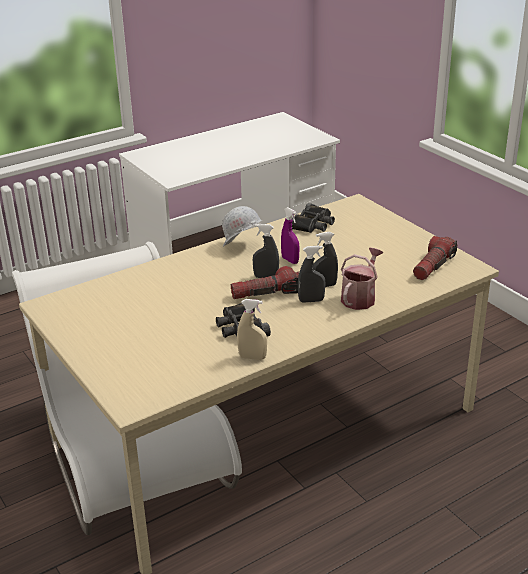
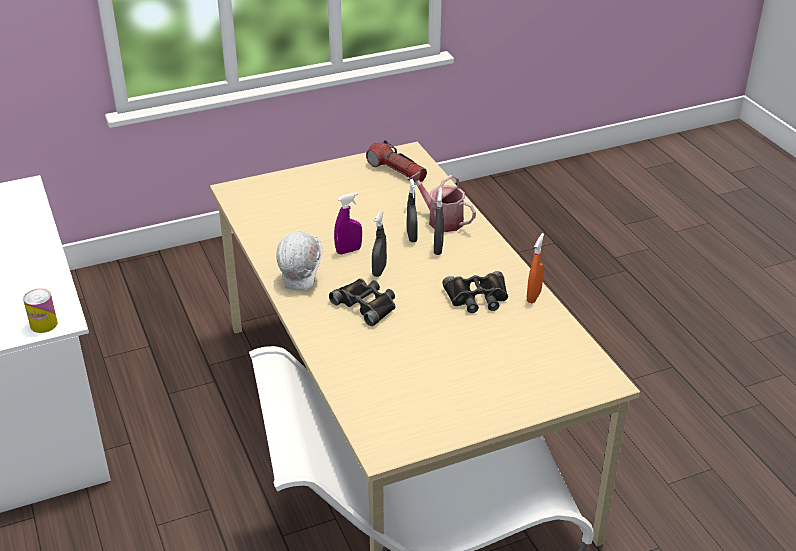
camera: 80 degrees left, 5 degrees up
(168, 175) = (44, 324): none -> can
(252, 357) = (533, 296): beige spray bottle -> orange spray bottle
(266, 293) = (414, 274): flashlight -> none
(312, 224) = (270, 225): black binoculars -> black binoculars (366, 305)

